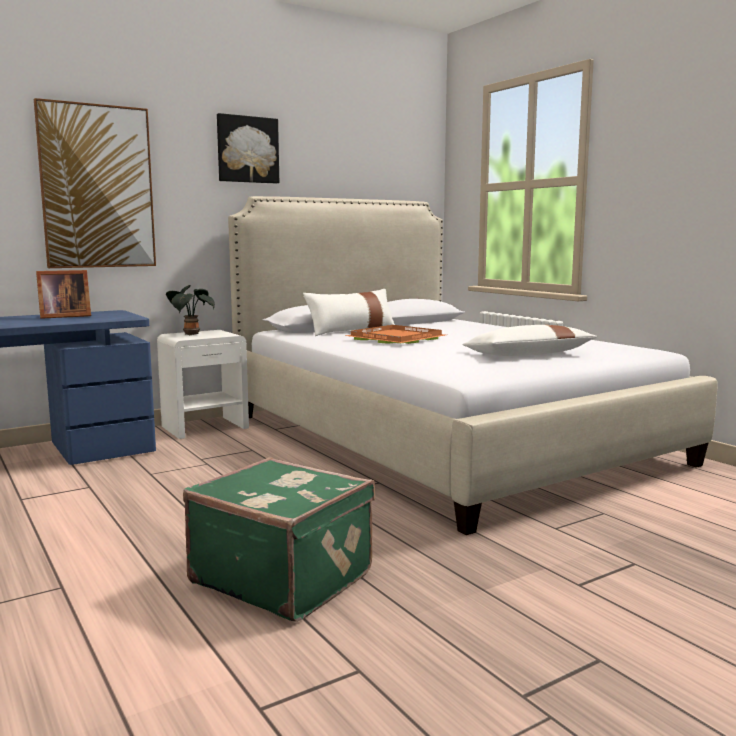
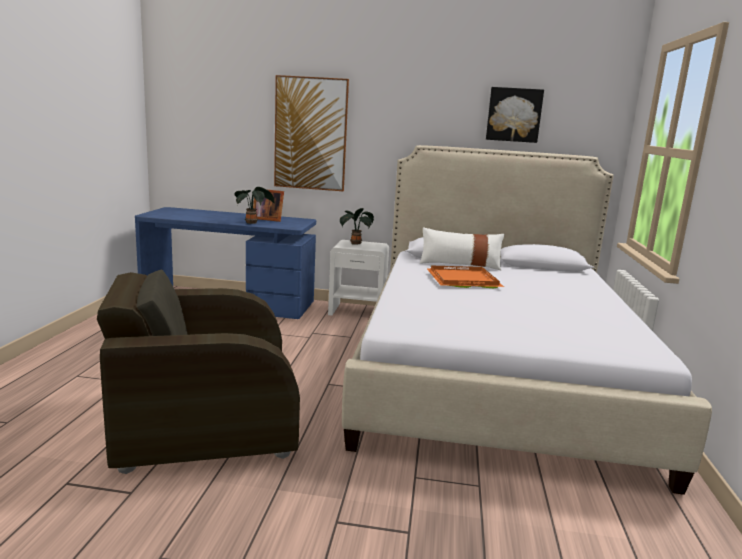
camera: 40 degrees right, 5 degrees up
(61, 321) = (253, 223): none -> potted plant
(247, 149) = (425, 107): picture -> picture (514, 115)
(283, 577) = (205, 424): green suitcase -> brown armchair
(529, 355) = (511, 324): white pillow -> none

